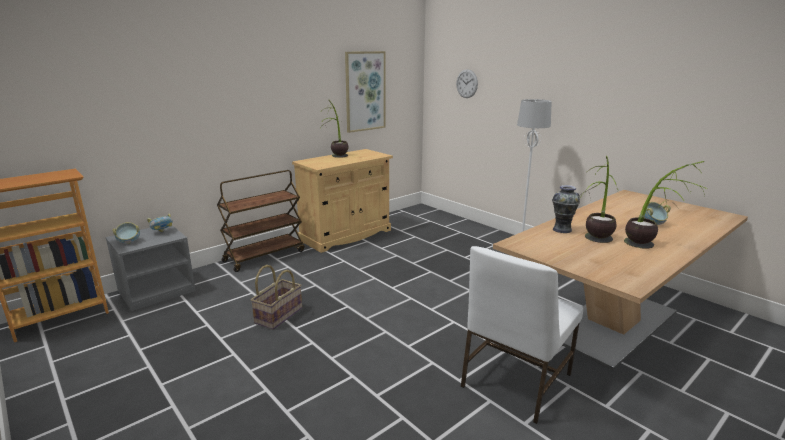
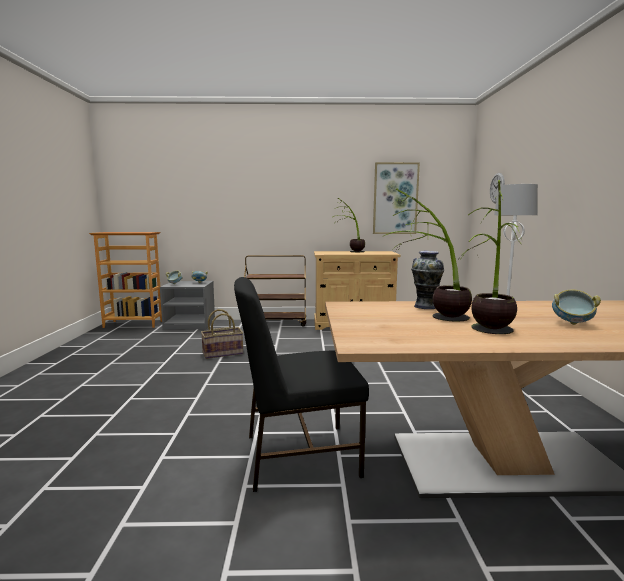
camera: 40 degrees right, 10 degrees down
(514, 381) = (298, 455): white chair -> black chair

